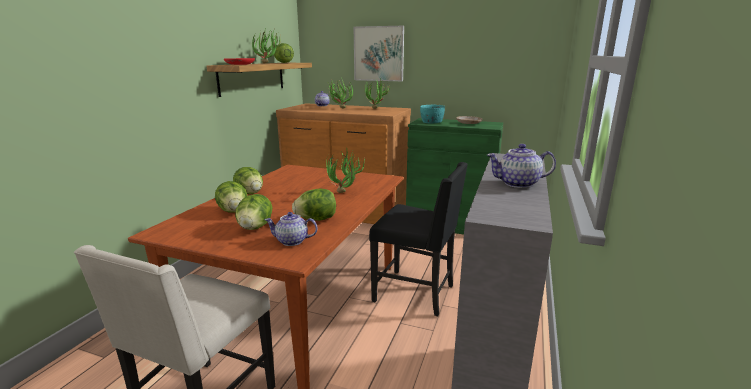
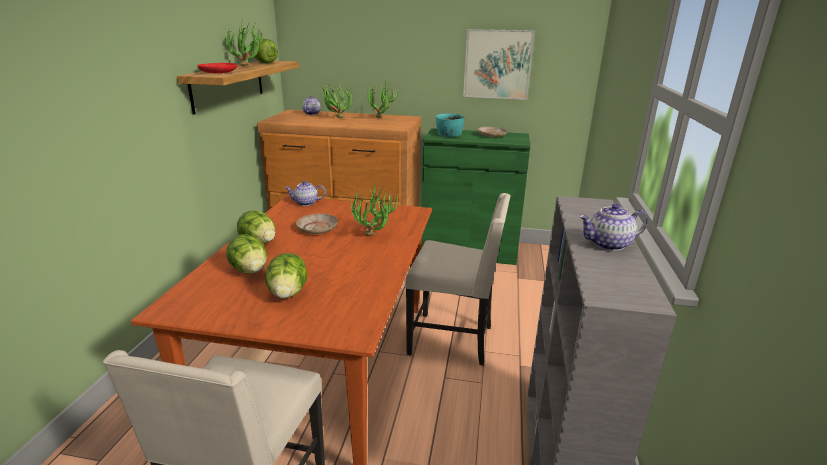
camera: 10 degrees left, 5 degrees up
(291, 241) = (340, 310): teapot -> teapot (306, 203)
(301, 186) = (317, 229): none -> beige plate
(316, 219) = (356, 276): lettuce -> none
(378, 54) = (380, 50): picture -> picture (497, 64)
(416, 293) = (453, 339): black chair -> beige chair

